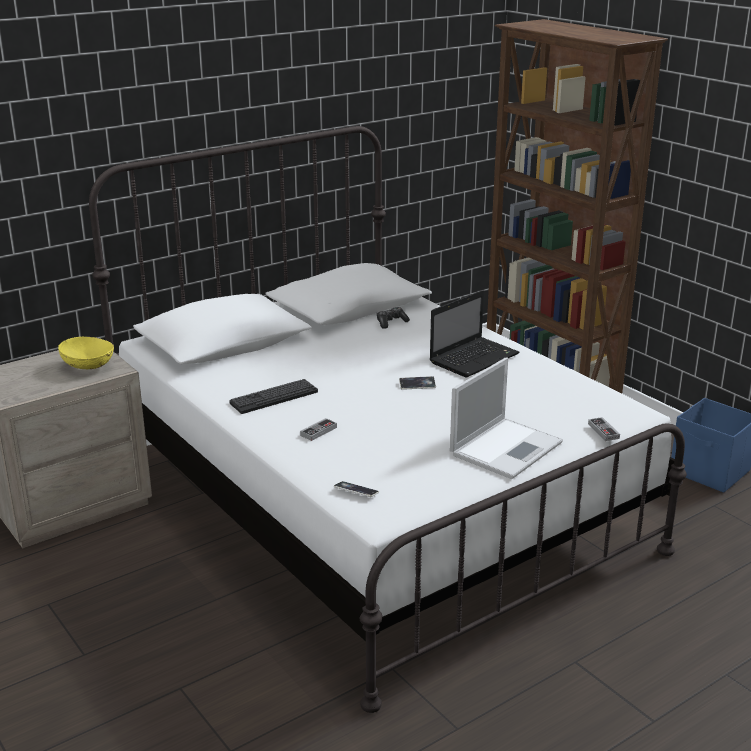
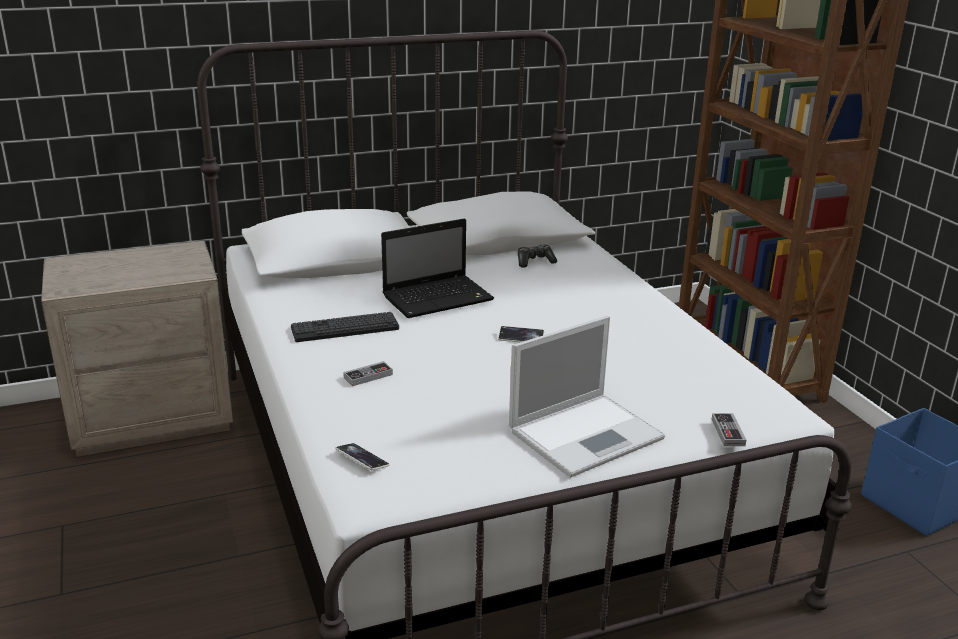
camera: 15 degrees right, 0 degrees up
(89, 366) = (172, 266): yellow bowl -> none
(475, 358) = (610, 315): laptop -> laptop (439, 298)

